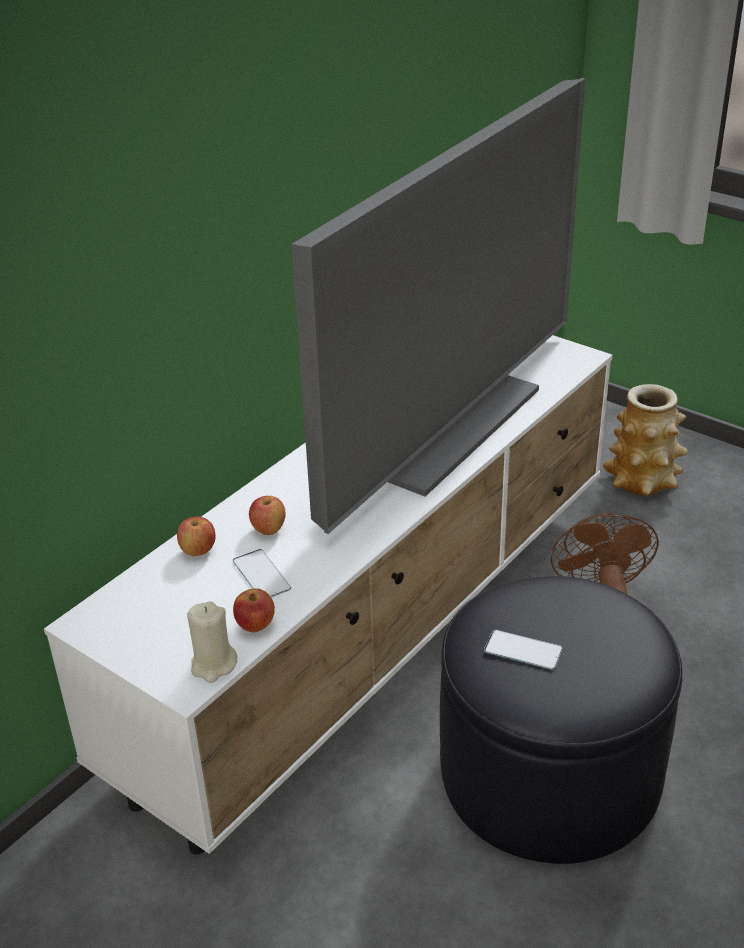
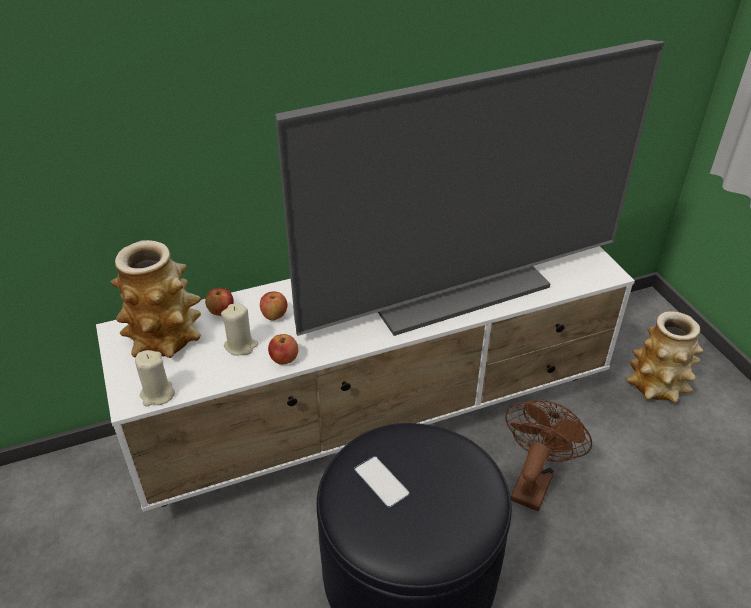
camera: 30 degrees right, 5 degrees up
(156, 604) = (165, 337): none -> vase
(255, 625) = (205, 379): apple -> apple (284, 360)
(261, 575) = (241, 346): phone -> beige candle

